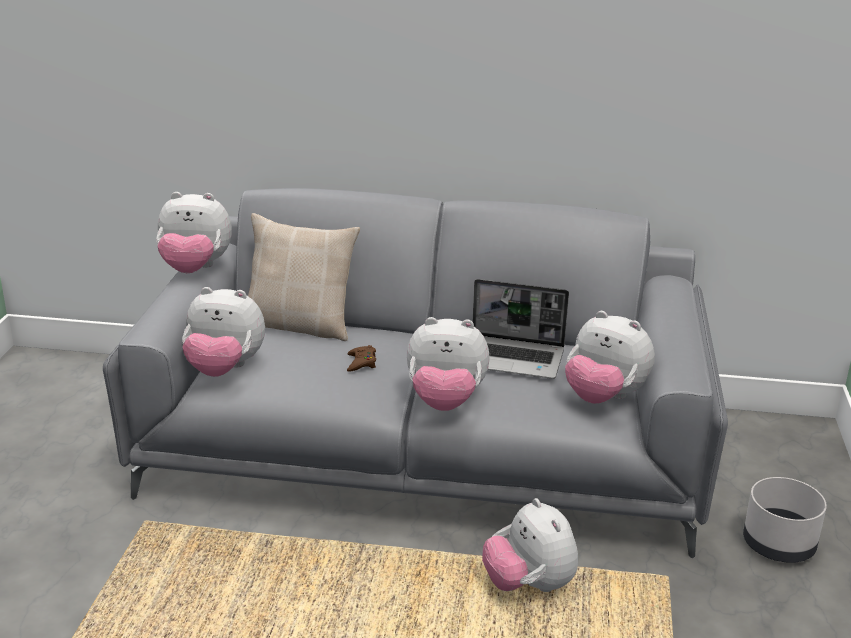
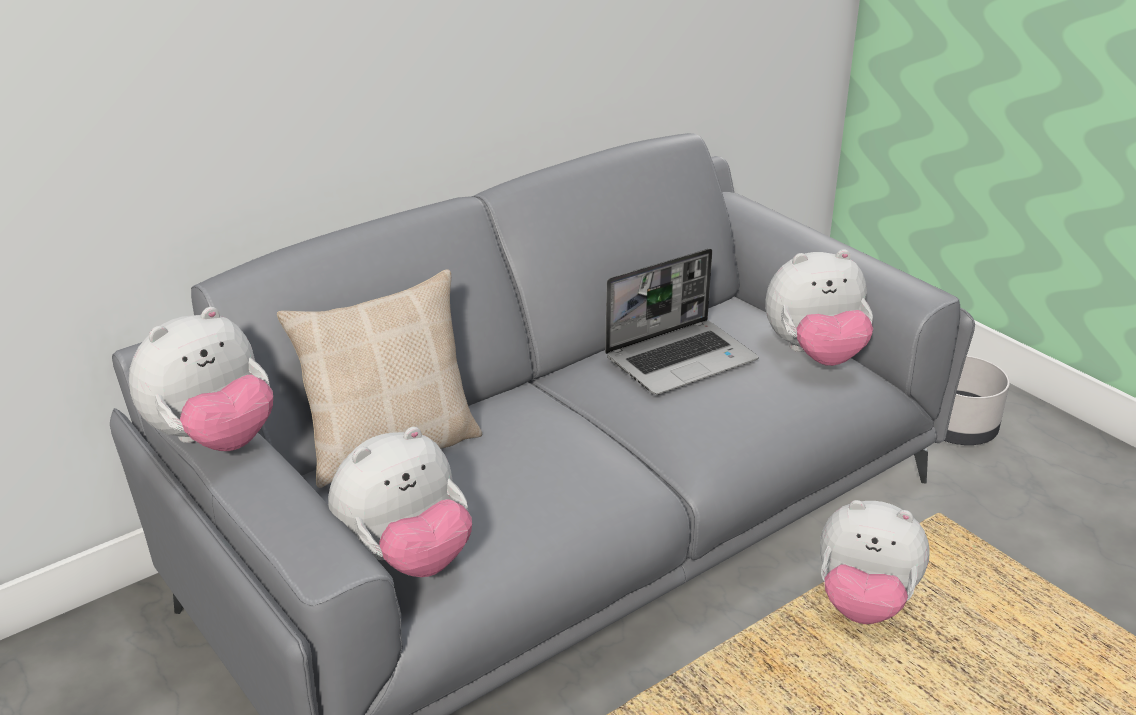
camera: 45 degrees left, 5 degrees up
(361, 363) = (550, 451): brown game controller -> none
(445, 402) = (699, 445): plush toy -> none

